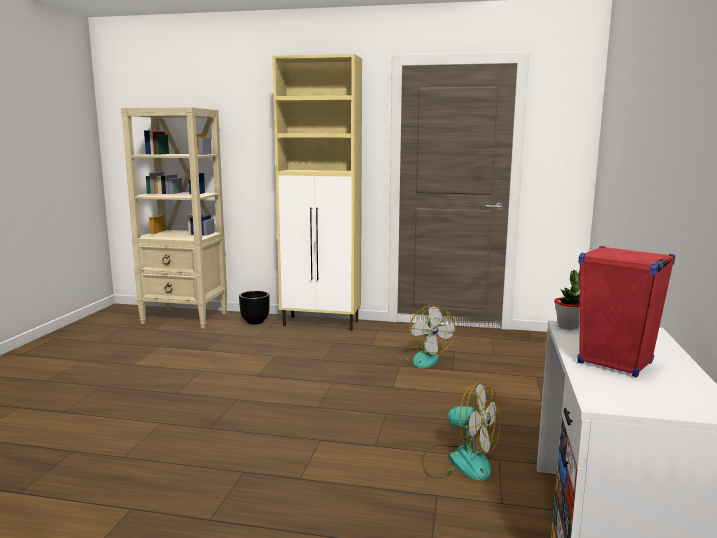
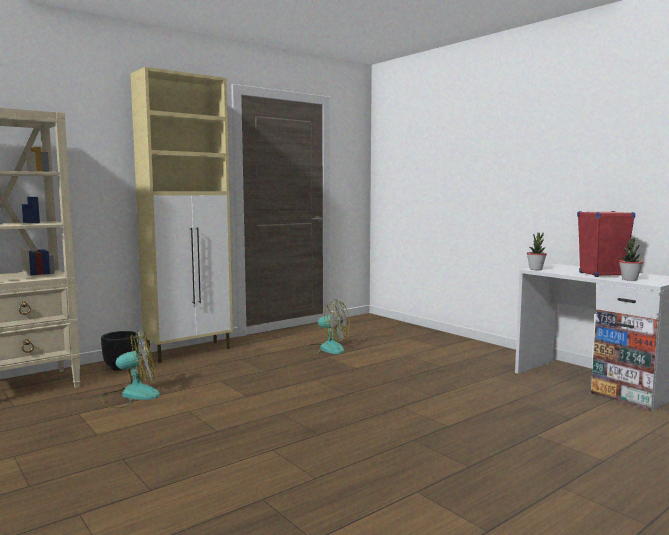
camera: 50 degrees left, 5 degrees down
(459, 461) = (484, 384): fan -> fan (131, 395)
(606, 384) = (629, 279): none -> potted plant

